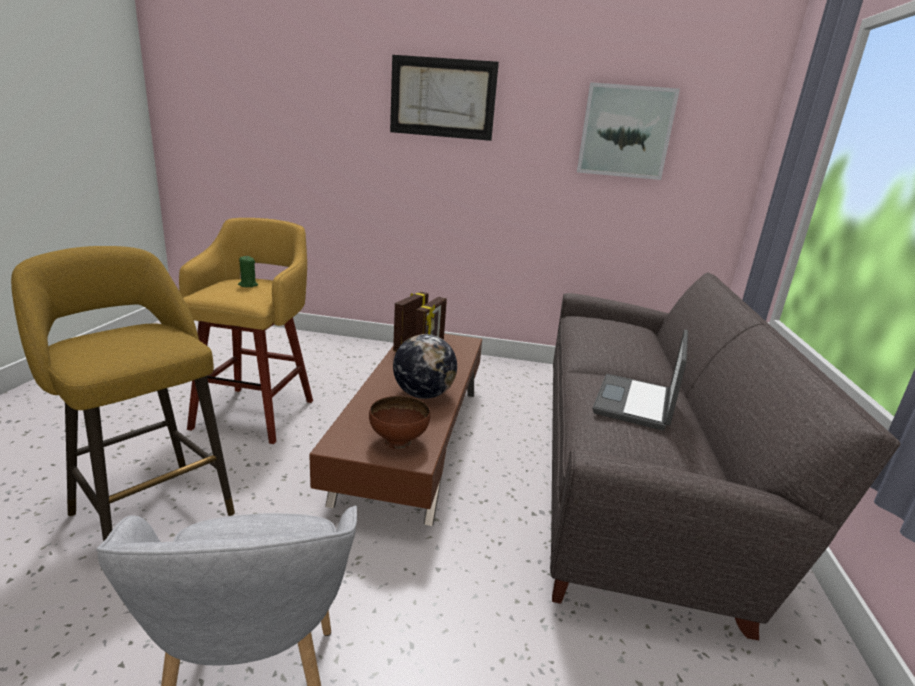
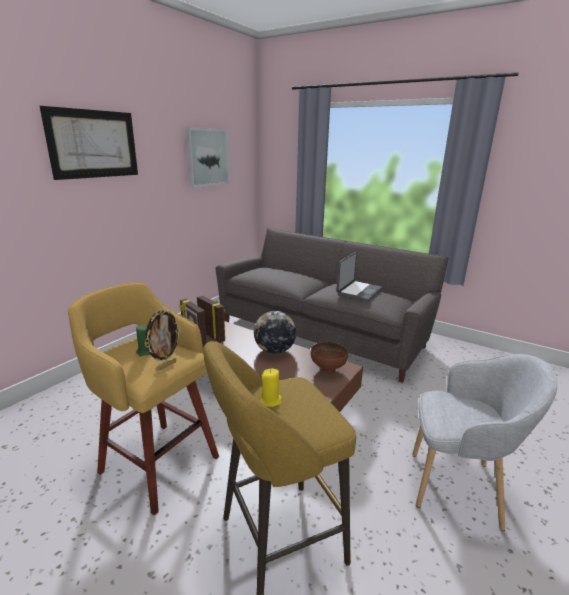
camera: 65 degrees left, 0 degrees up
(138, 333) = (270, 401): none -> yellow candle
(222, 295) = (165, 365): none -> picture frame
(636, 403) = (358, 291): laptop -> laptop turned 105 degrees counterclockwise

